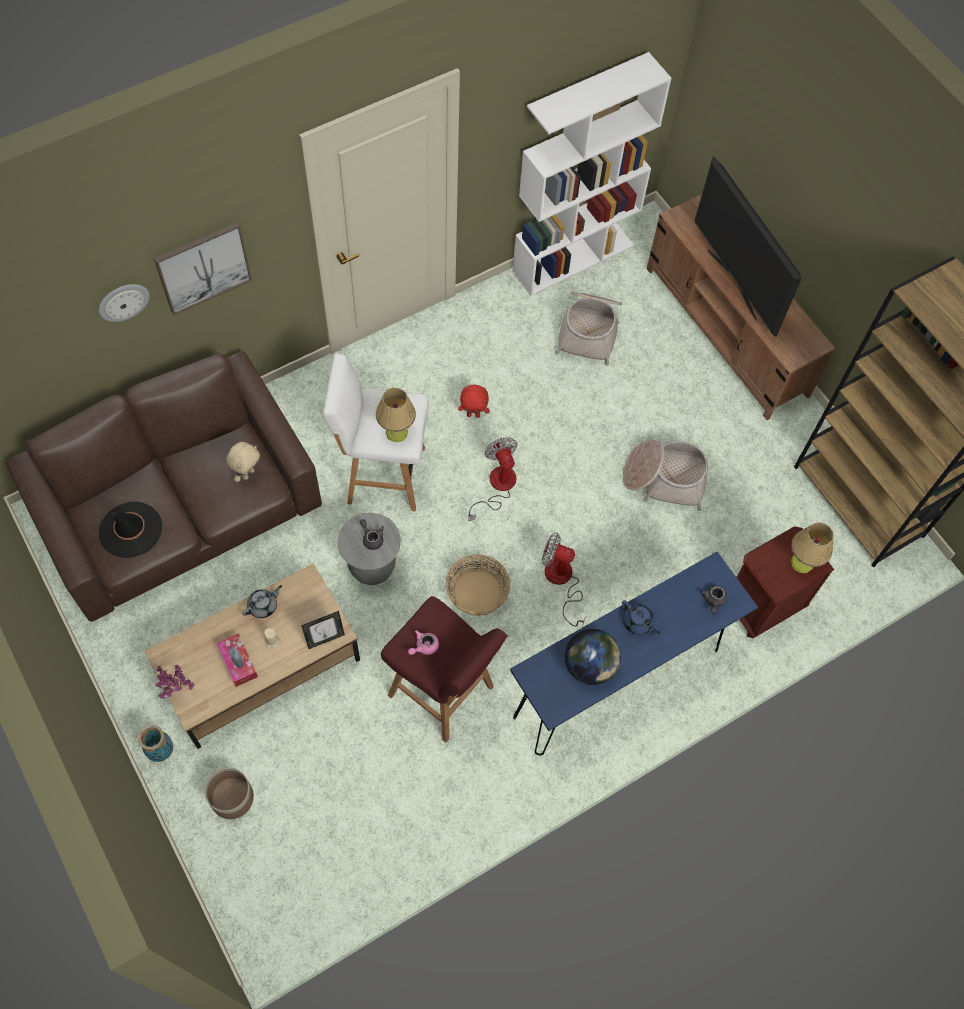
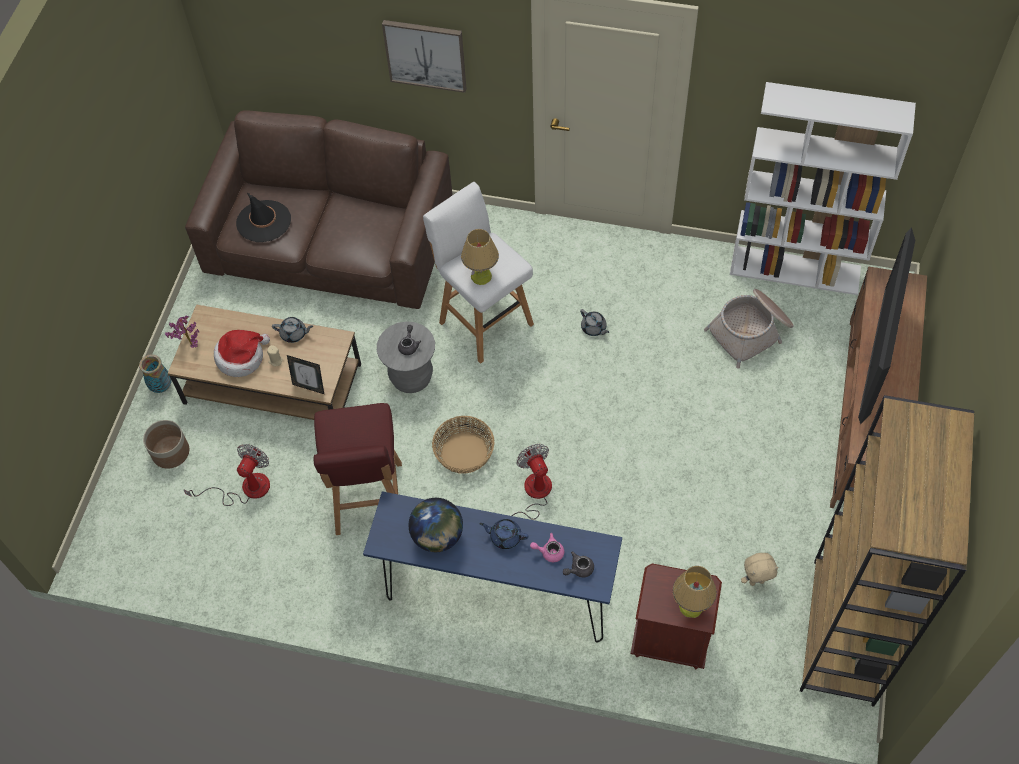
camera: 50 degrees right, 5 degrees down
(123, 301) = (352, 43): wall clock -> none
(238, 662) = (241, 357): tissue box -> hat
(247, 473) = (372, 240): beige plush toy -> beige plush toy (756, 581)
(424, 646) = (344, 430): pink teapot -> pink teapot (549, 552)
(473, 414) = (594, 328): red plush toy -> grey teapot
(497, 487) = (556, 391): fan -> fan (245, 488)
(638, 623) = (505, 537): blue teapot -> blue teapot turned 105 degrees clockwise
(664, 479) = (693, 485): basket -> none

